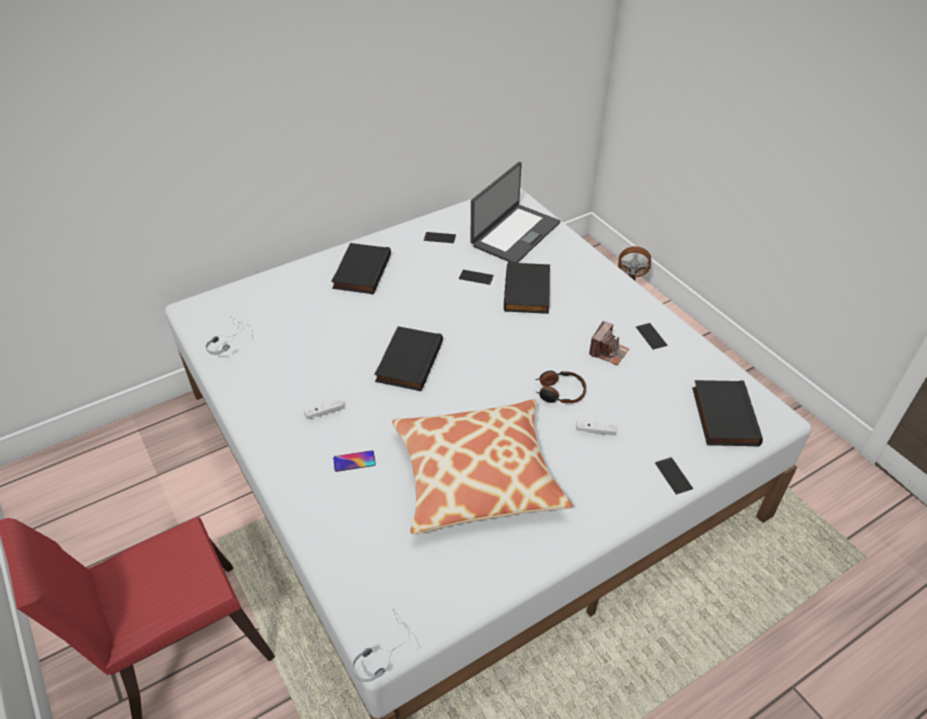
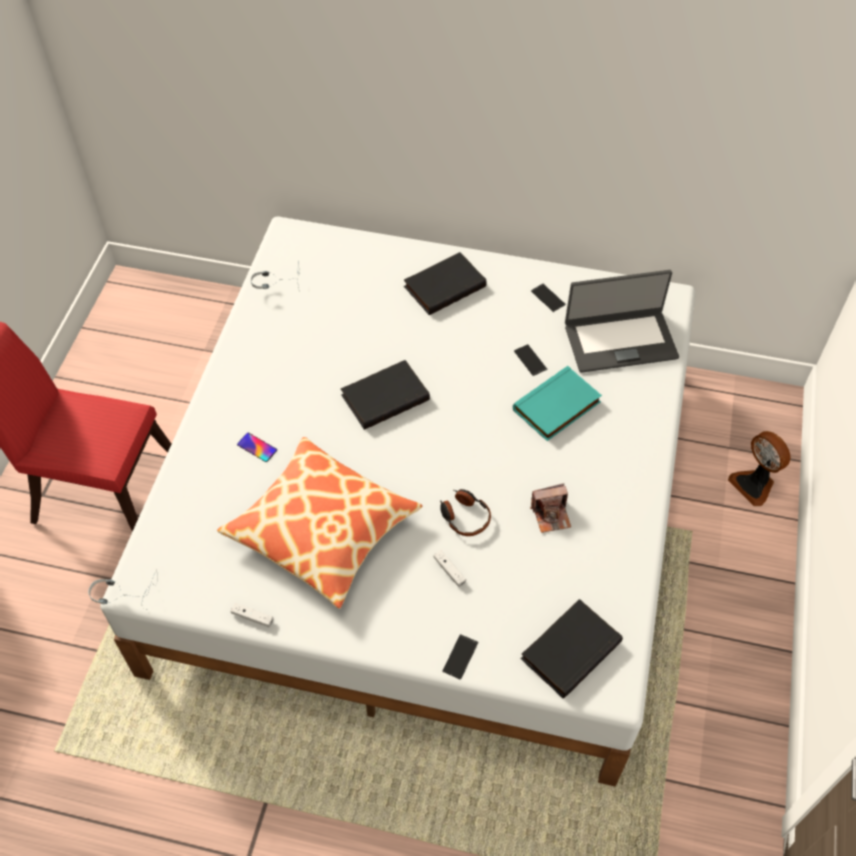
camera: 45 degrees right, 10 degrees up
(324, 412) = (280, 392): white game controller -> white game controller (252, 617)
(529, 291) = (557, 407): black book -> turquoise book
(651, 336) = (608, 532): phone -> none

